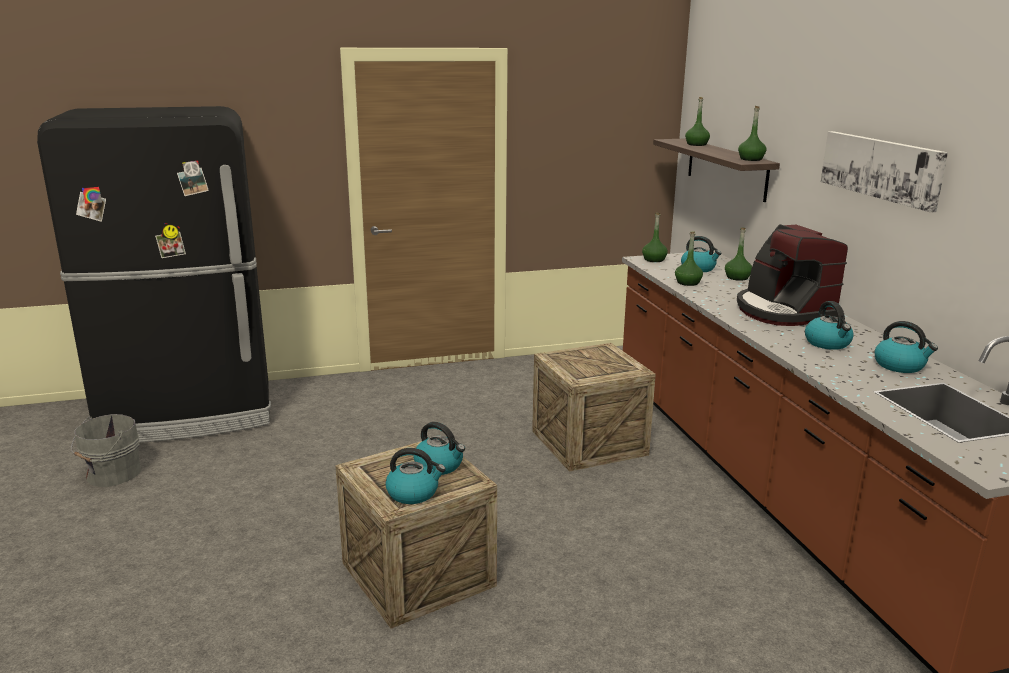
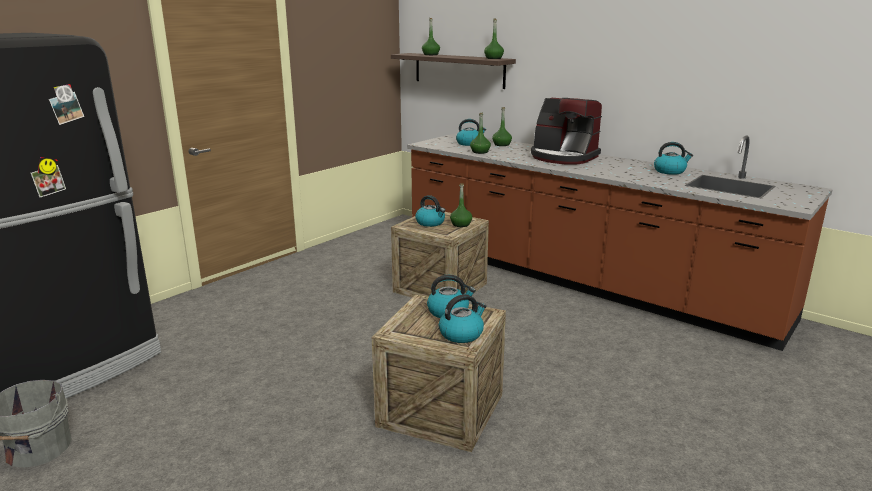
camera: 35 degrees left, 0 degrees up
(654, 260) = (431, 143): green bottle -> green bottle (461, 224)
(828, 343) = (618, 168): kettle -> kettle (430, 223)
(881, 168) = (613, 50): picture -> none

